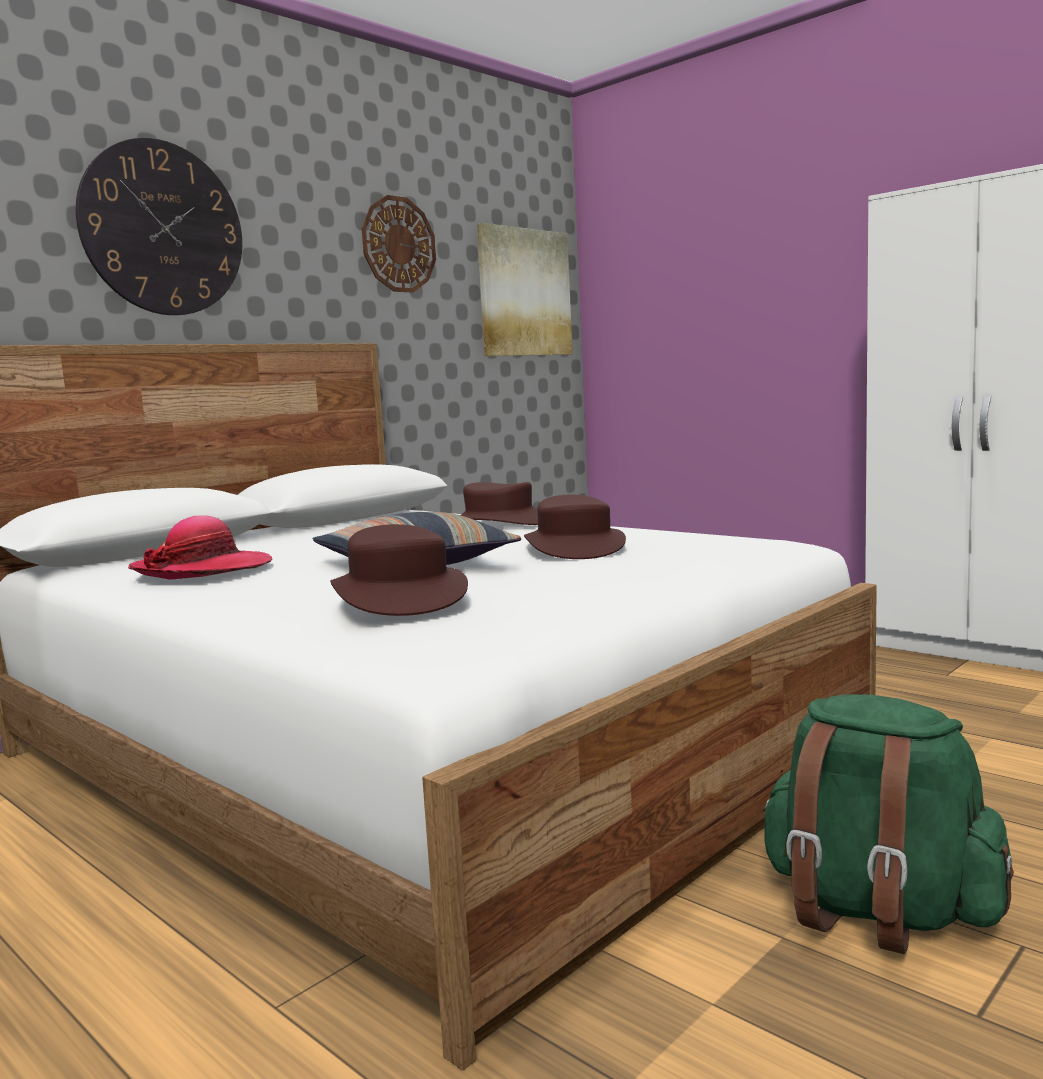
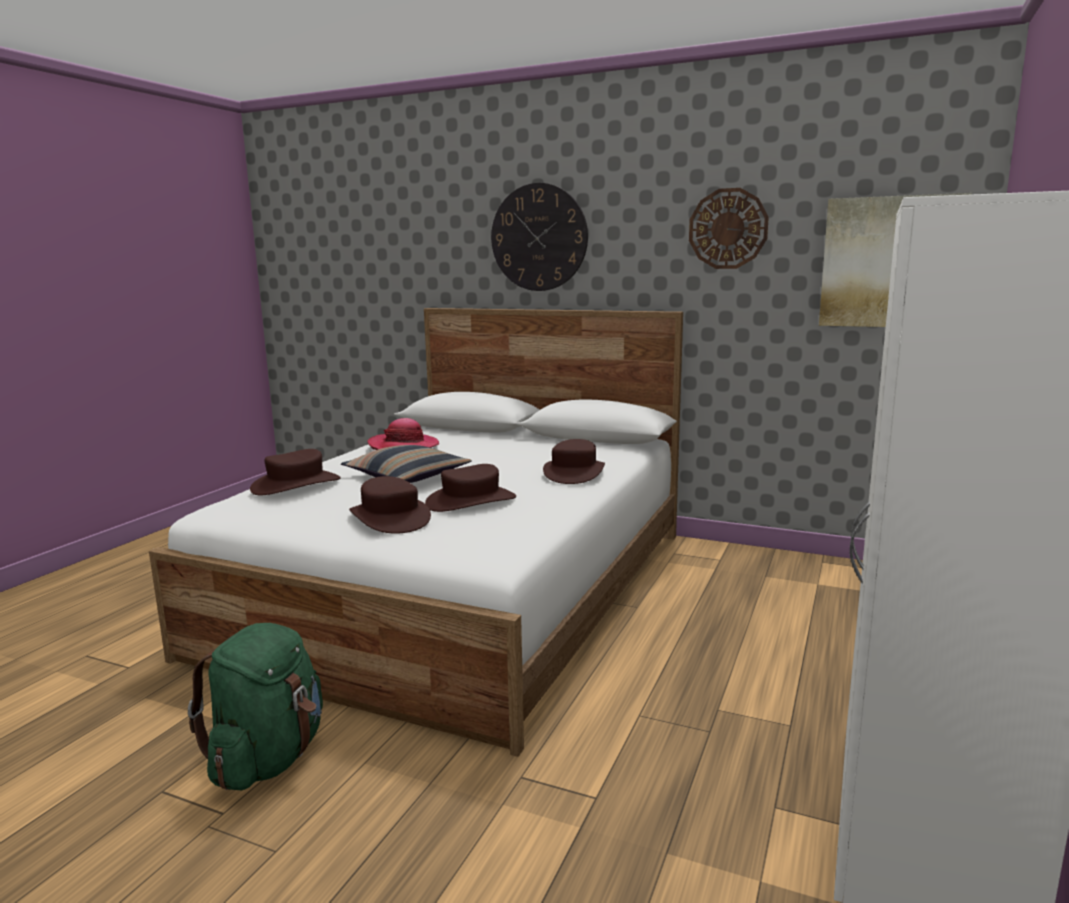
camera: 70 degrees right, 5 degrees up
(622, 566) = (390, 517): none -> brown hat

